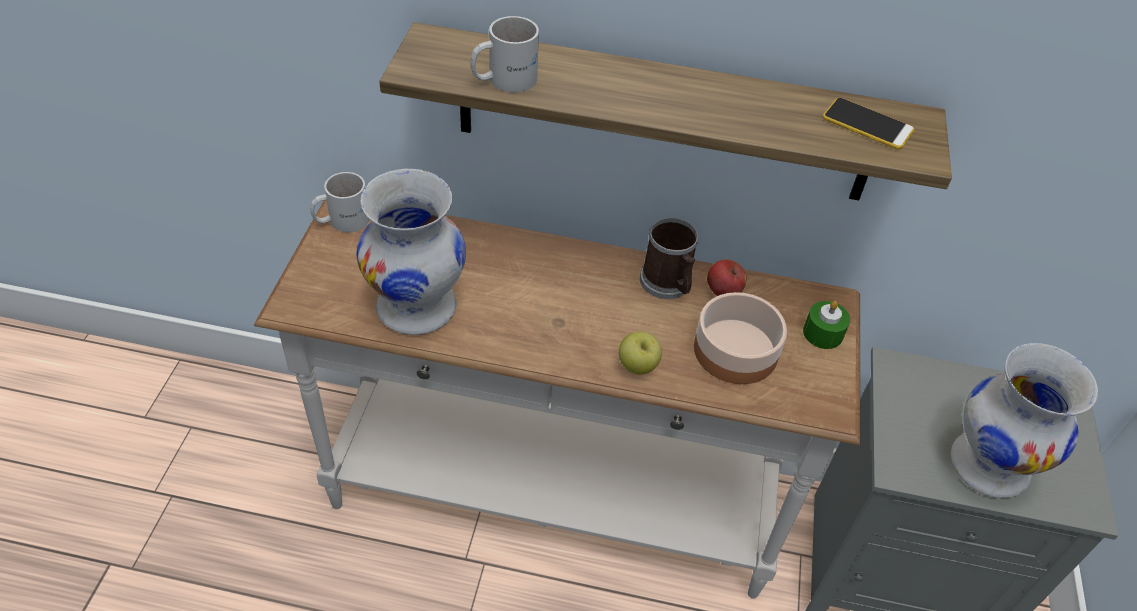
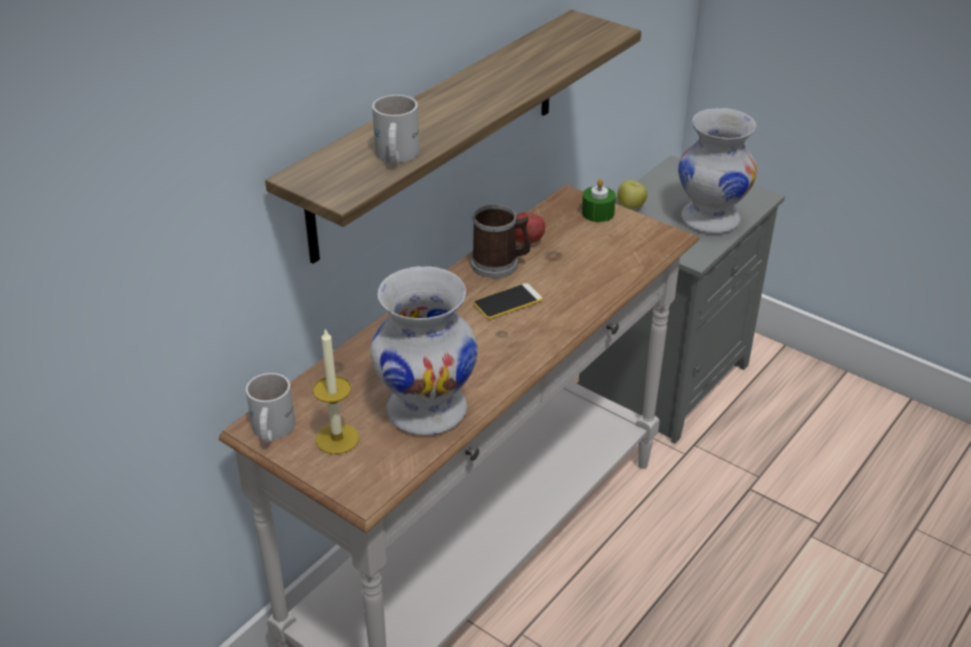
camera: 60 degrees left, 10 degrees down
(350, 263) = (337, 439): none -> candle
(637, 366) = (575, 307): apple -> apple (630, 207)
(737, 350) = (589, 256): bowl -> none
(867, 124) = (568, 37): phone -> phone (508, 302)

